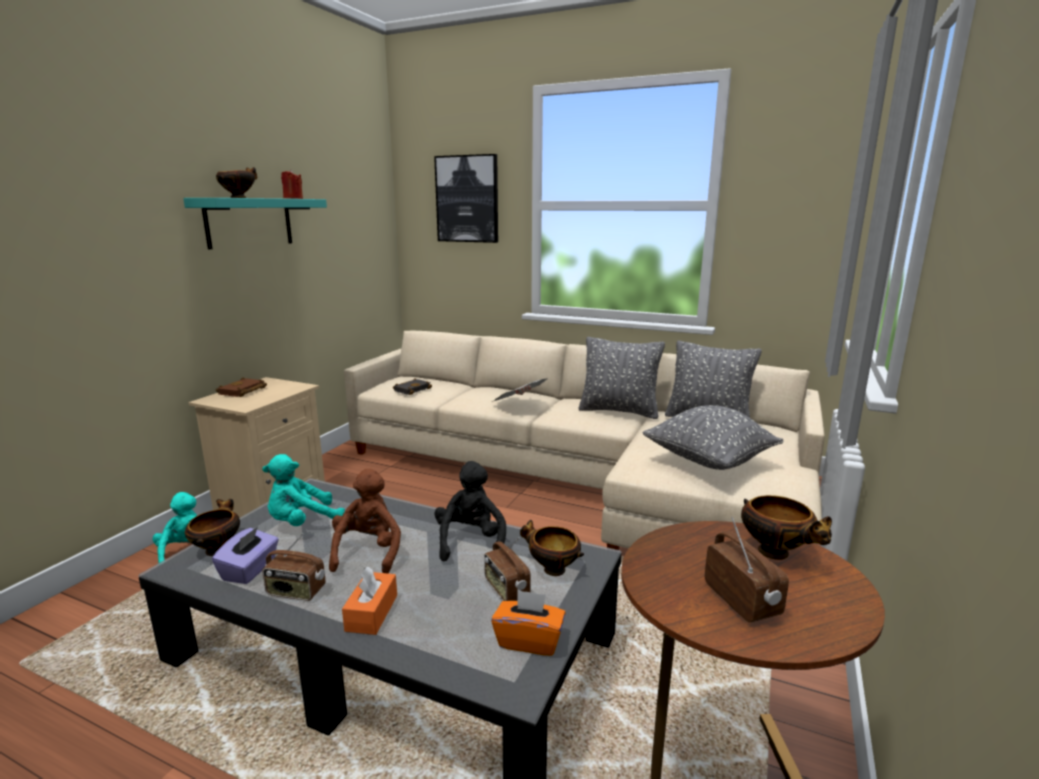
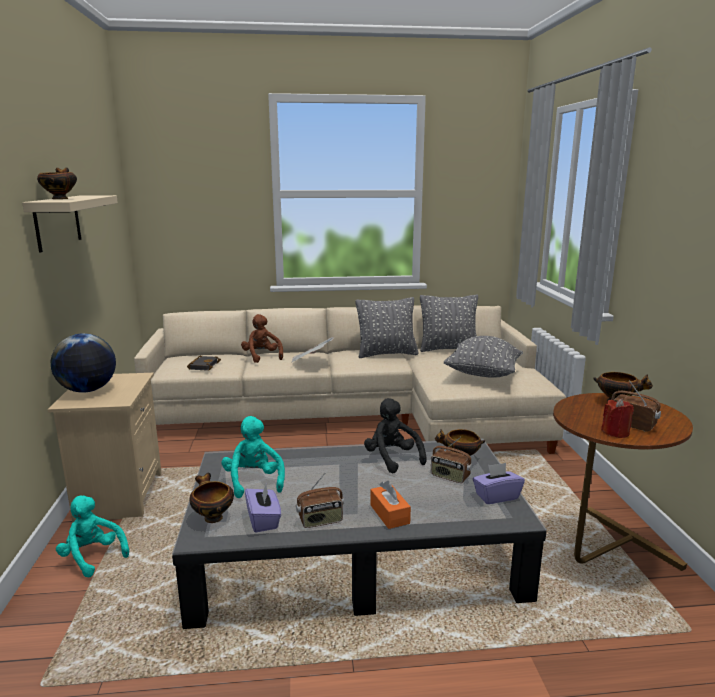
camera: 30 degrees left, 0 degrees up
(242, 391) = (88, 390): brown book -> globe
(249, 222) = (57, 222): turquoise shelf -> beige shelf
(293, 198) = (89, 196): red candle -> red candle (615, 432)
(303, 523) = (254, 481): turquoise plush toy -> turquoise plush toy turned 135 degrees clockwise
(368, 552) = (333, 484): brown plush toy -> brown plush toy (262, 357)
(467, 199) = (207, 188): picture -> none
(529, 640) = (496, 496): orange tissue box -> purple tissue box

